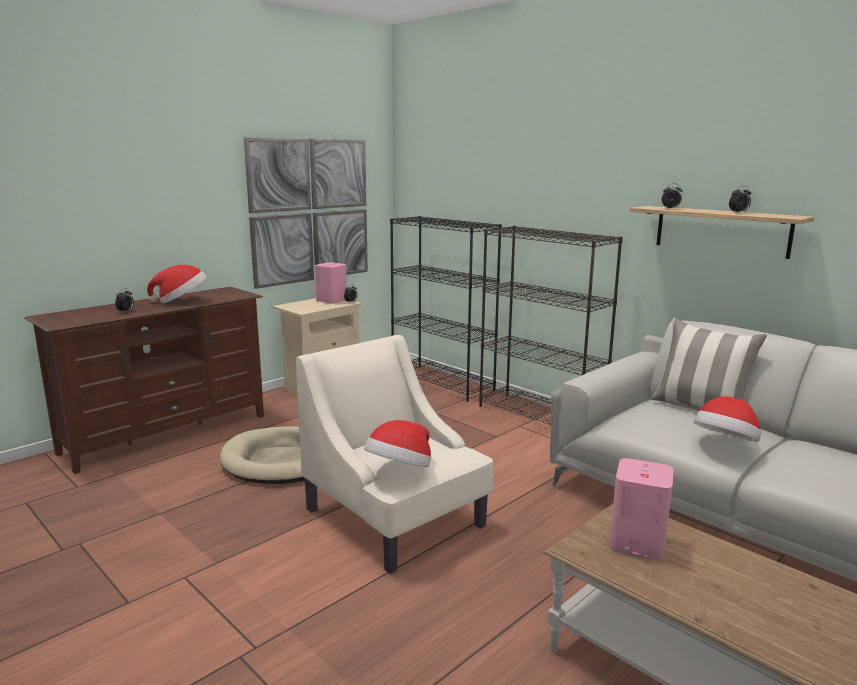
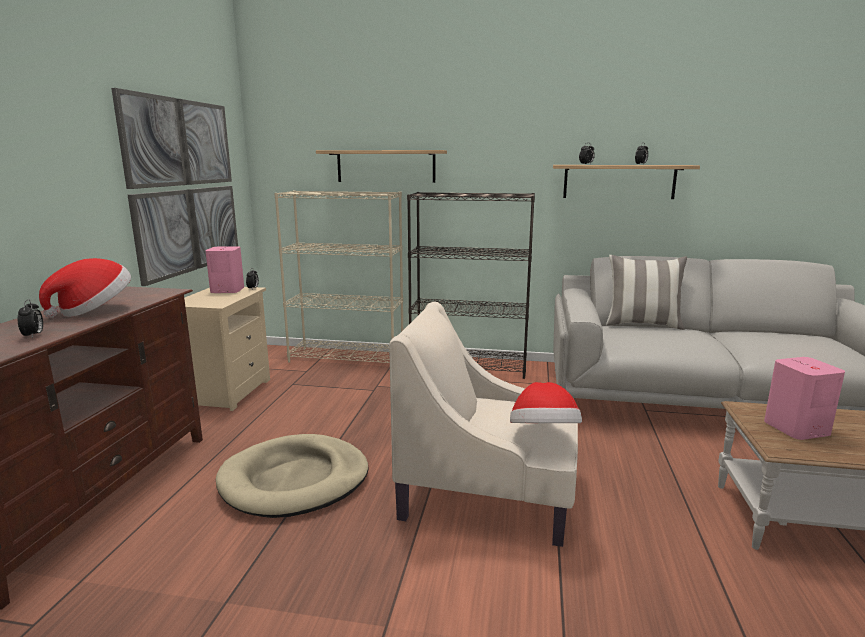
camera: 35 degrees left, 0 degrees up
(442, 382) = (347, 358): black bookcase -> beige bookcase
(493, 197) = (385, 166): none -> shelf
(725, 444) = (707, 343): hat -> none

